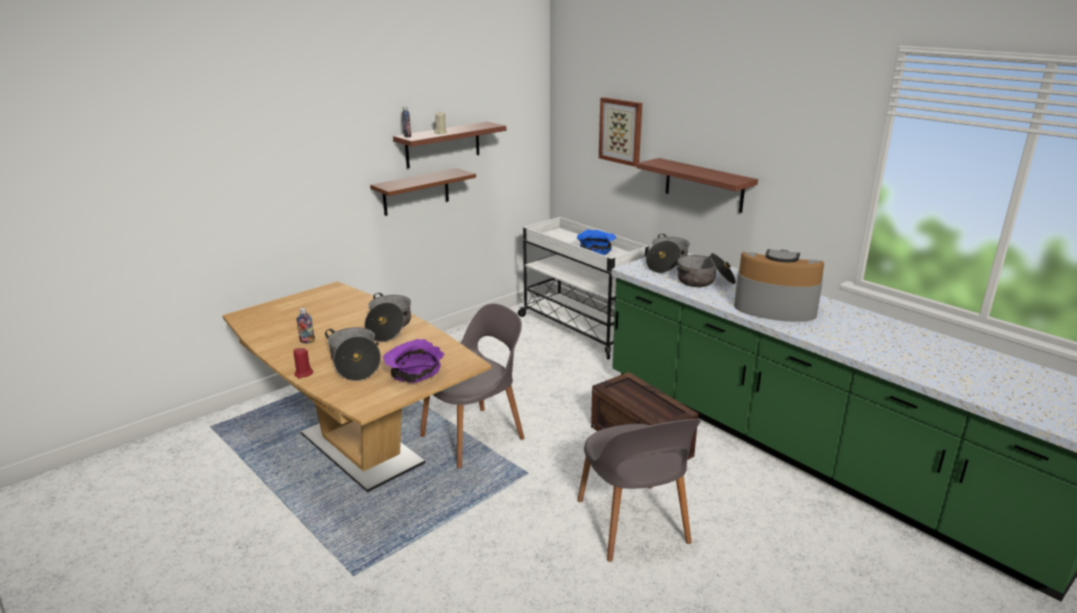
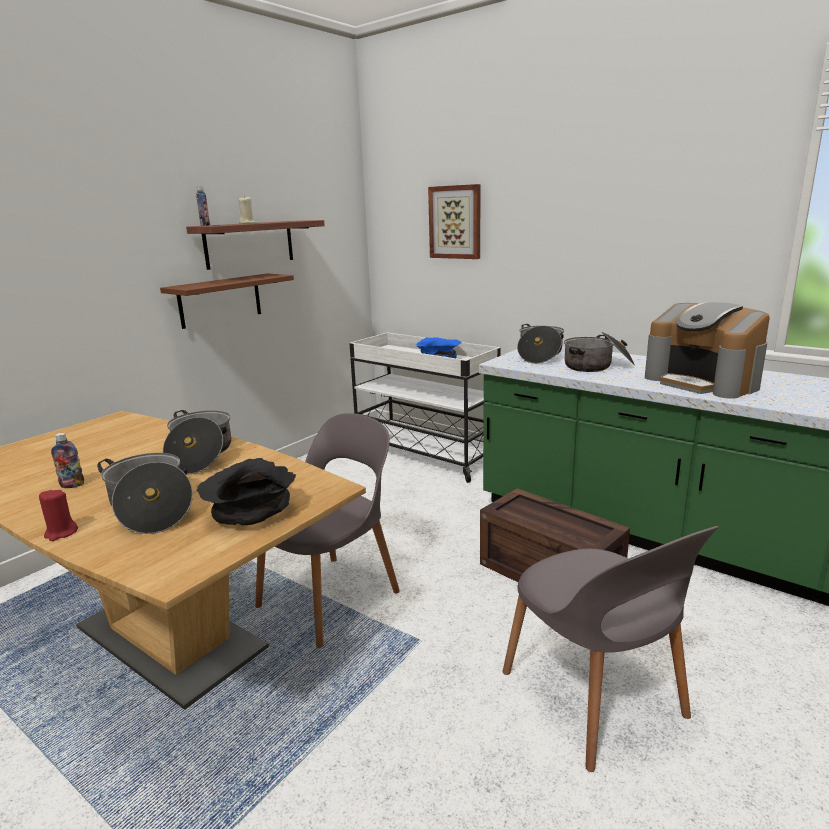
camera: 10 degrees left, 5 degrees down
(415, 375) = (251, 513): purple bowl -> black bowl
(704, 185) = (564, 266): shelf -> none
(774, 307) = (703, 382): coffee machine -> coffee machine turned 135 degrees counterclockwise

